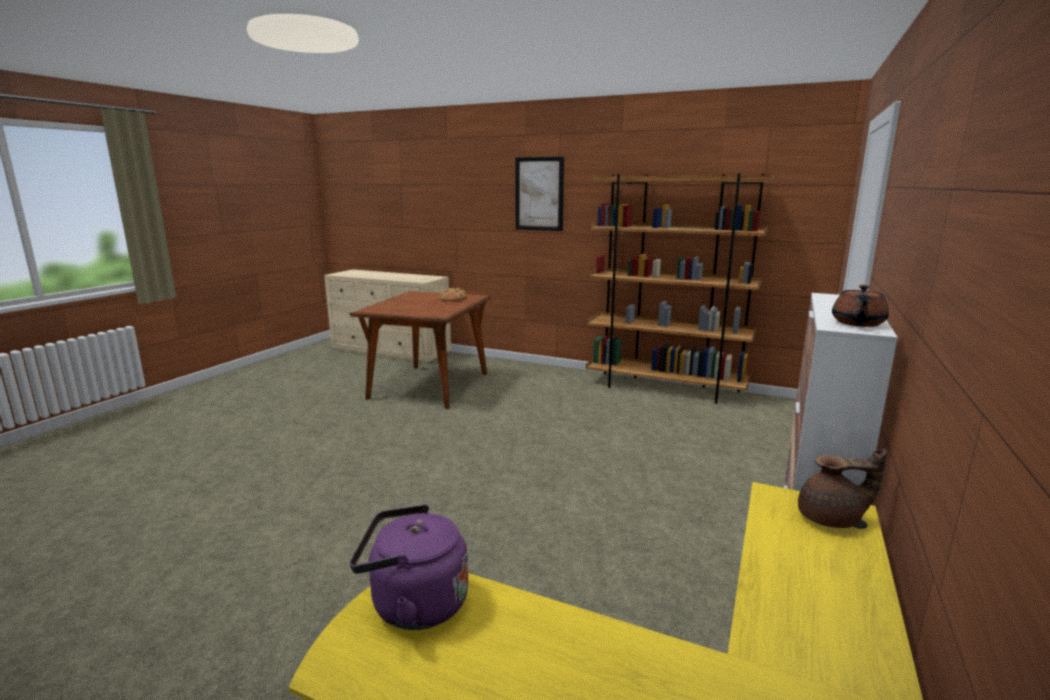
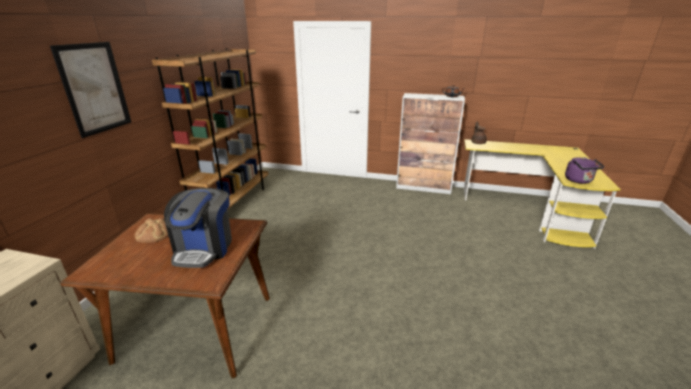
camera: 100 degrees left, 10 degrees up
(414, 307) = (204, 248): none -> coffee machine

